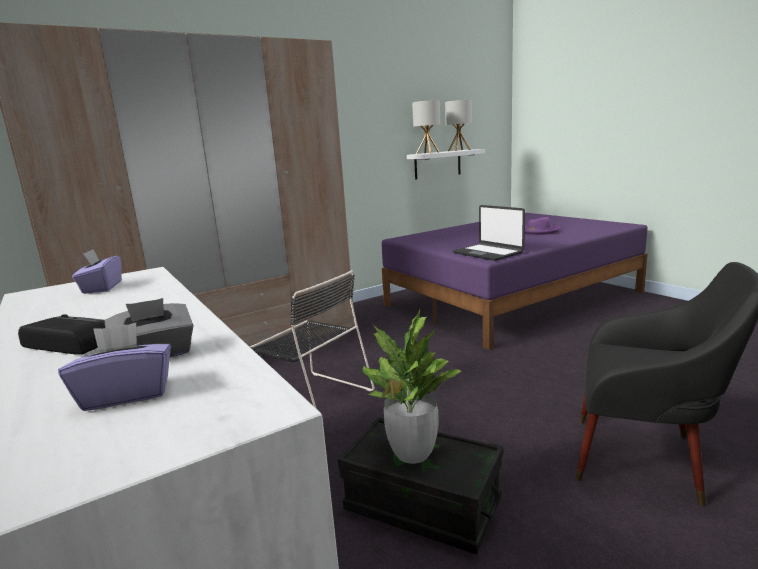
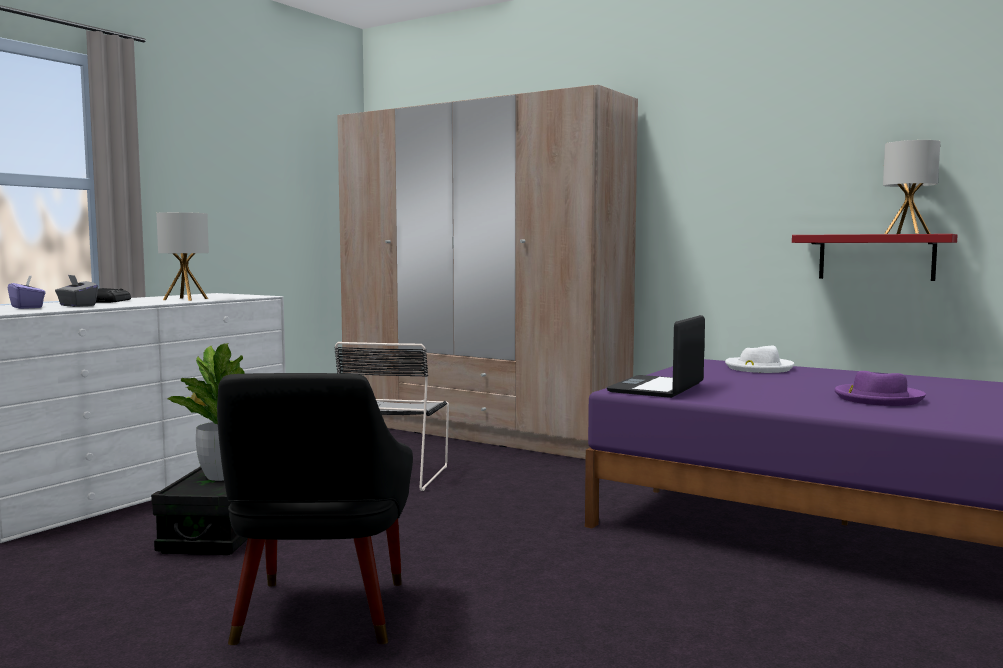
camera: 65 degrees right, 10 degrees down
(101, 288) = (222, 296): purple tissue box -> none
(427, 153) = (826, 234): table lamp -> table lamp (185, 299)
(434, 235) = (758, 368): none -> white hat
(437, 164) = (876, 257): white shelf -> red shelf

